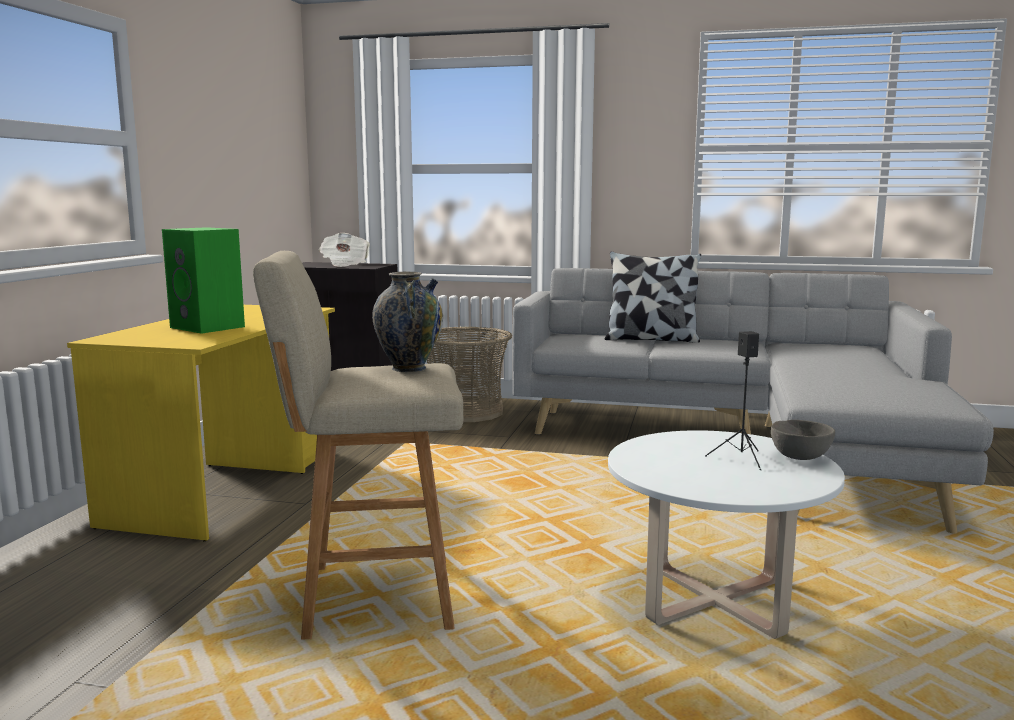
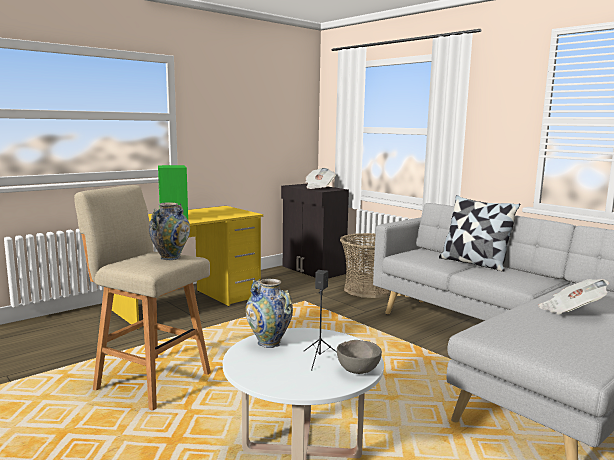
camera: 35 degrees right, 0 degrees up
(650, 458) = (269, 343): none -> vase
(837, 365) = (571, 311): none -> newspaper

